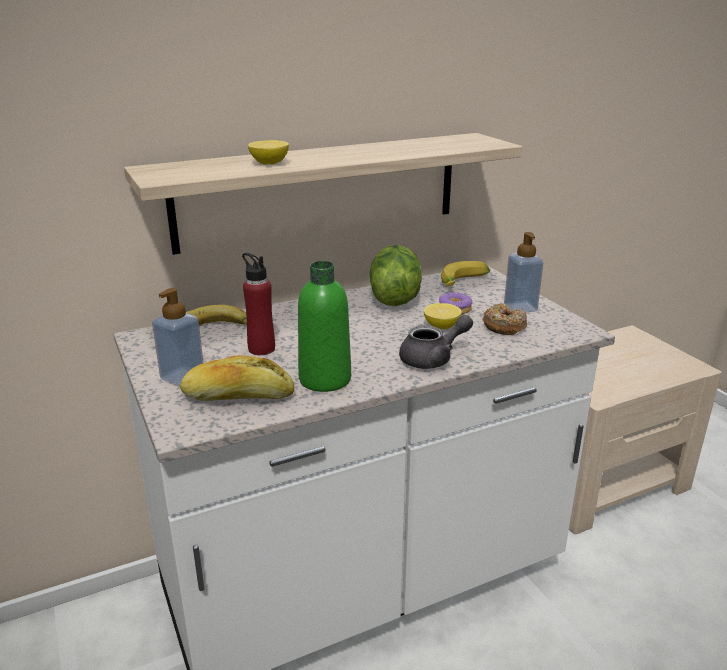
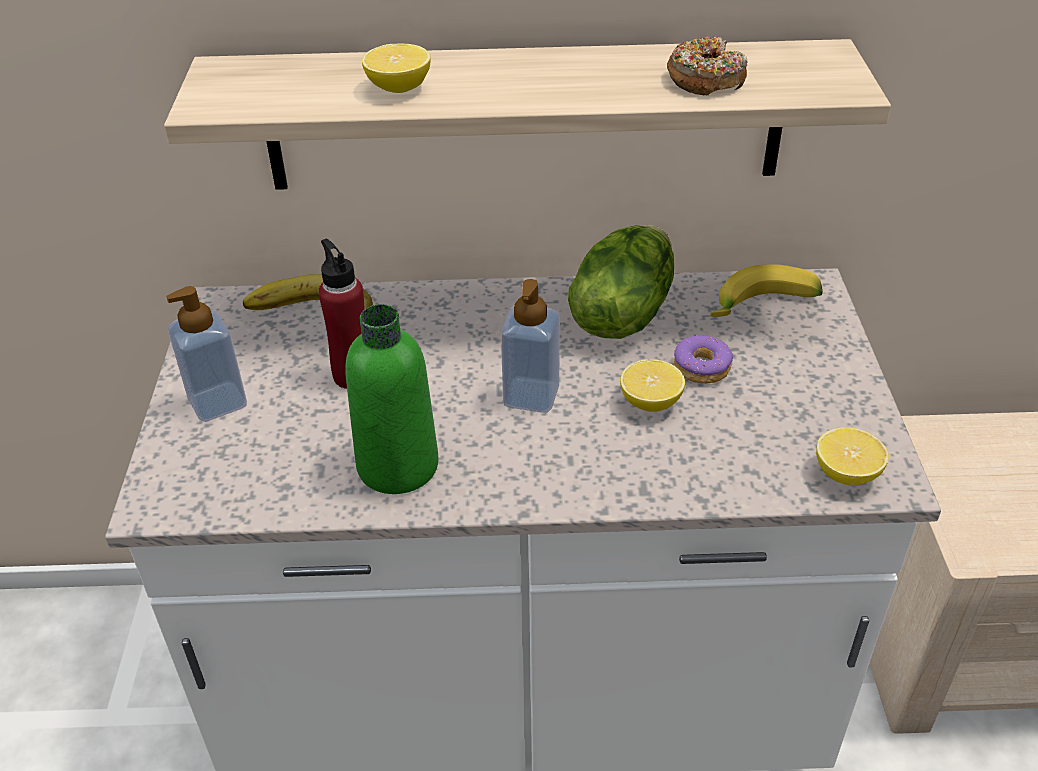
camera: 25 degrees right, 15 degrees up
(238, 397) = (261, 464): bread -> none
(433, 359) = (585, 472): grey teapot -> none
(504, 326) = (755, 431): donut -> donut (705, 79)
(520, 307) = (818, 393): soap dispenser -> soap dispenser (531, 396)
(561, 332) = (846, 474): none -> lemon

